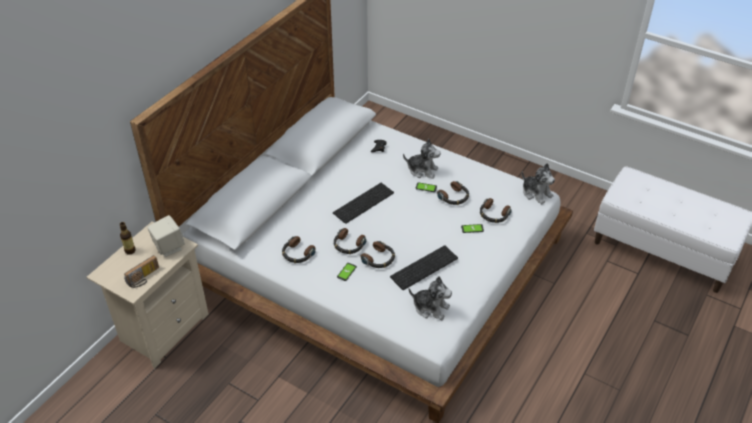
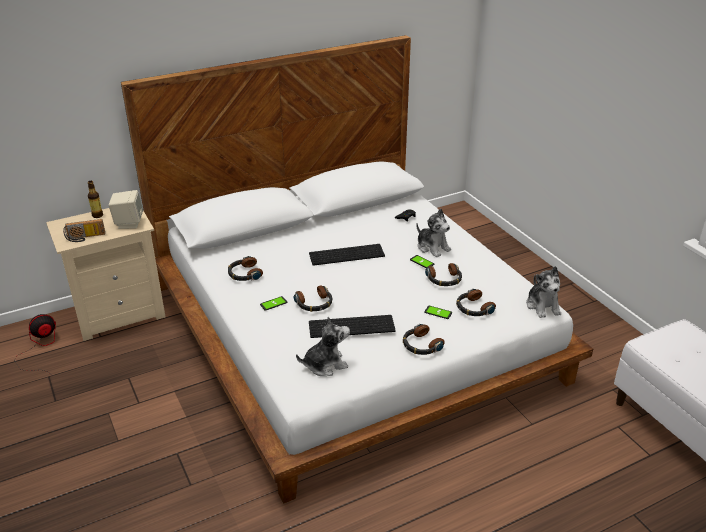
camera: 30 degrees right, 10 degrees down
(121, 393) = (40, 348): none -> fan
(348, 245) = (297, 283): headphones -> headphones (421, 345)
(430, 307) = (325, 364): plush toy -> plush toy turned 75 degrees counterclockwise

